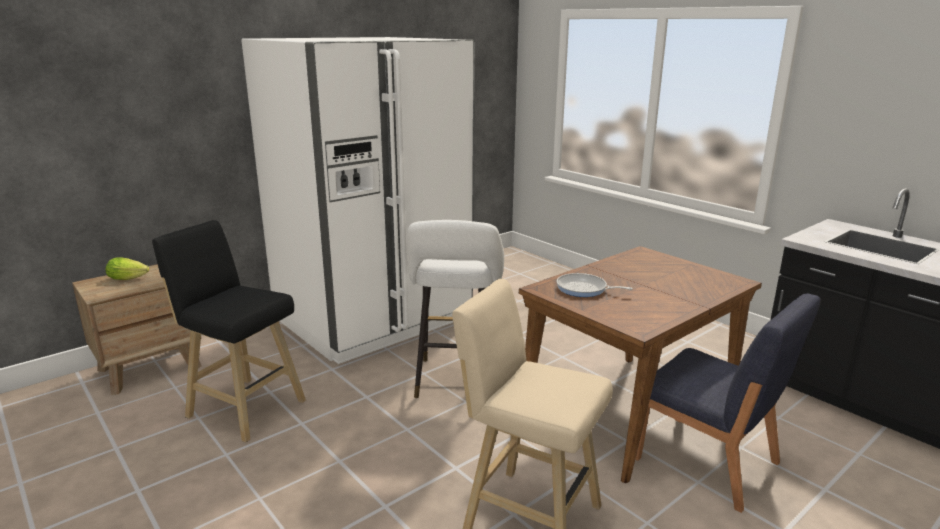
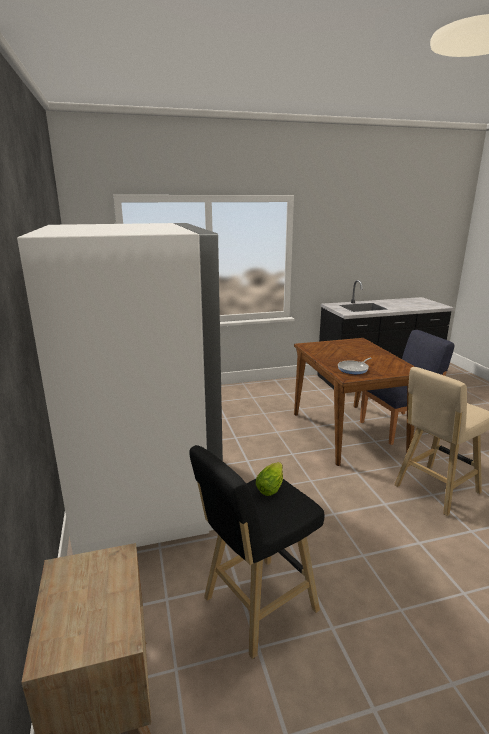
camera: 65 degrees left, 0 degrees up
(129, 278) = (75, 603): lettuce -> lettuce (271, 486)
(456, 382) = (284, 478): white stool -> none

